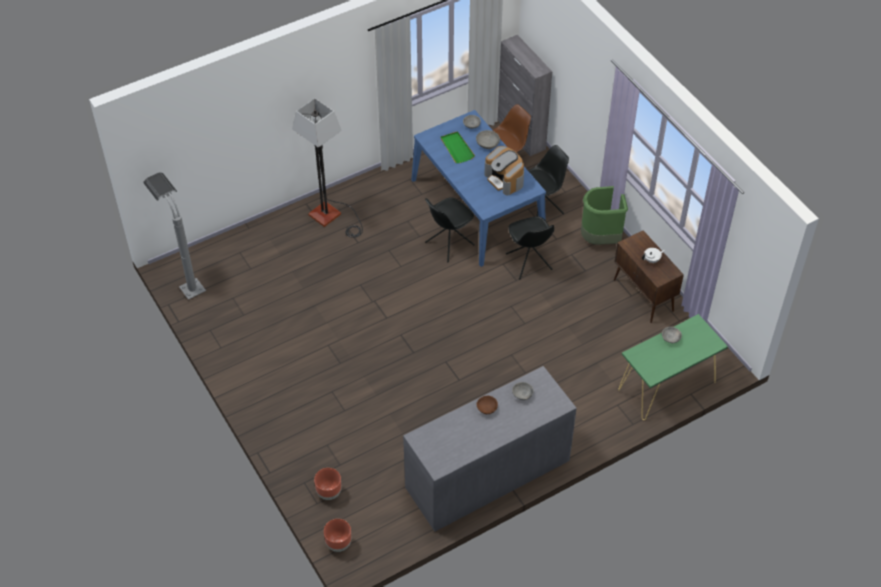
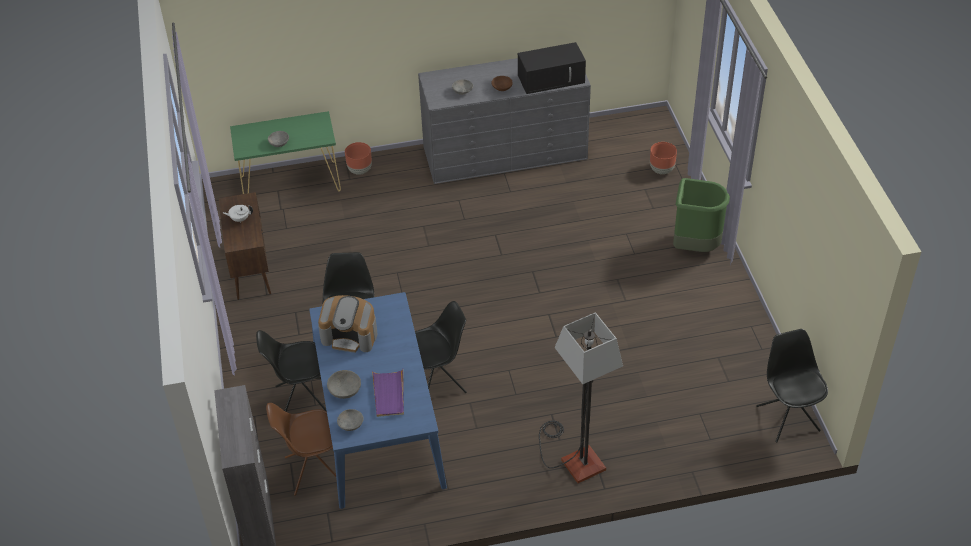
camera: 160 degrees left, 5 degrees down
(185, 281) = (787, 417): grey floor lamp -> black chair
(338, 543) = (663, 132): brown planter -> brown planter (360, 170)
(443, 433) = (552, 78): none -> black microwave
(456, 148) = (389, 394): green tray -> purple tray
(505, 179) = (350, 336): coffee machine -> coffee machine turned 120 degrees clockwise
(601, 239) = (252, 343): green trash can -> green trash can (695, 246)

